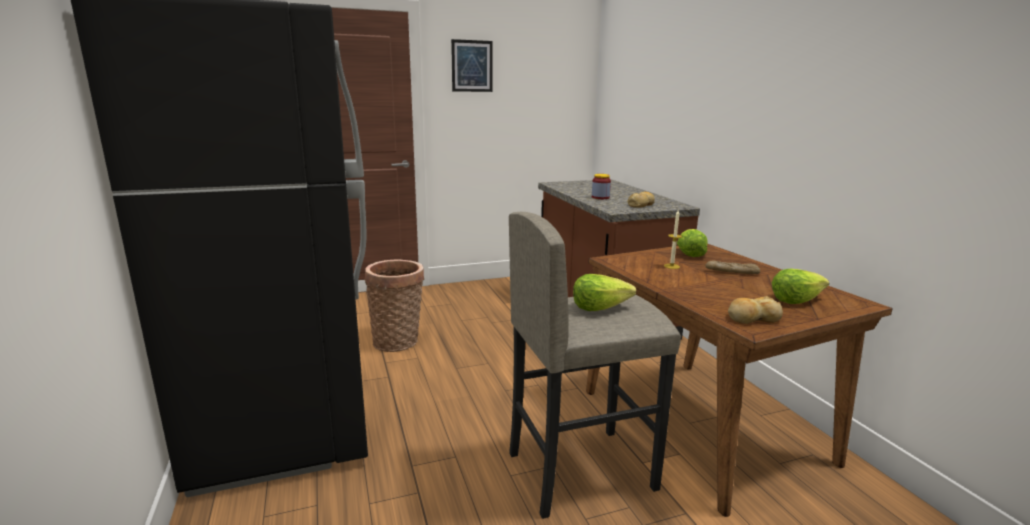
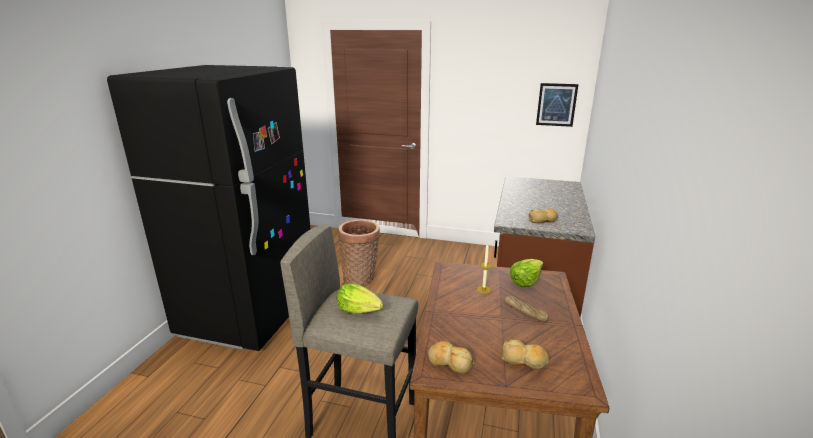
camera: 35 degrees right, 5 degrees up
(472, 66) = (471, 71): picture -> picture (556, 104)
(600, 197) = (523, 204): jar -> none
(795, 300) = (524, 360): lettuce -> bread

